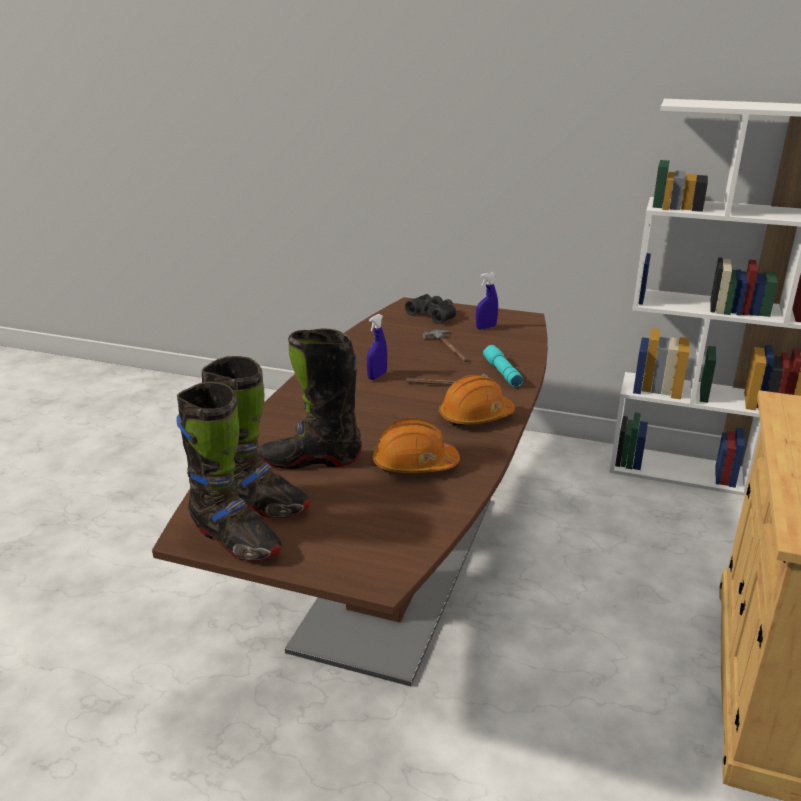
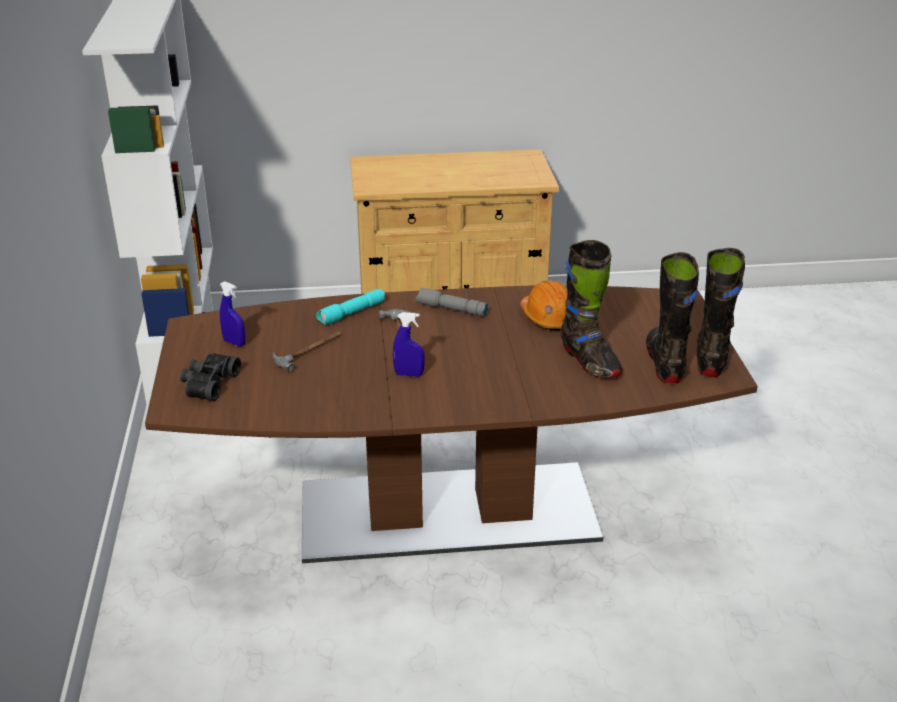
camera: 115 degrees left, 5 degrees up
(475, 416) = (451, 309): orange hard hat -> grey flashlight

